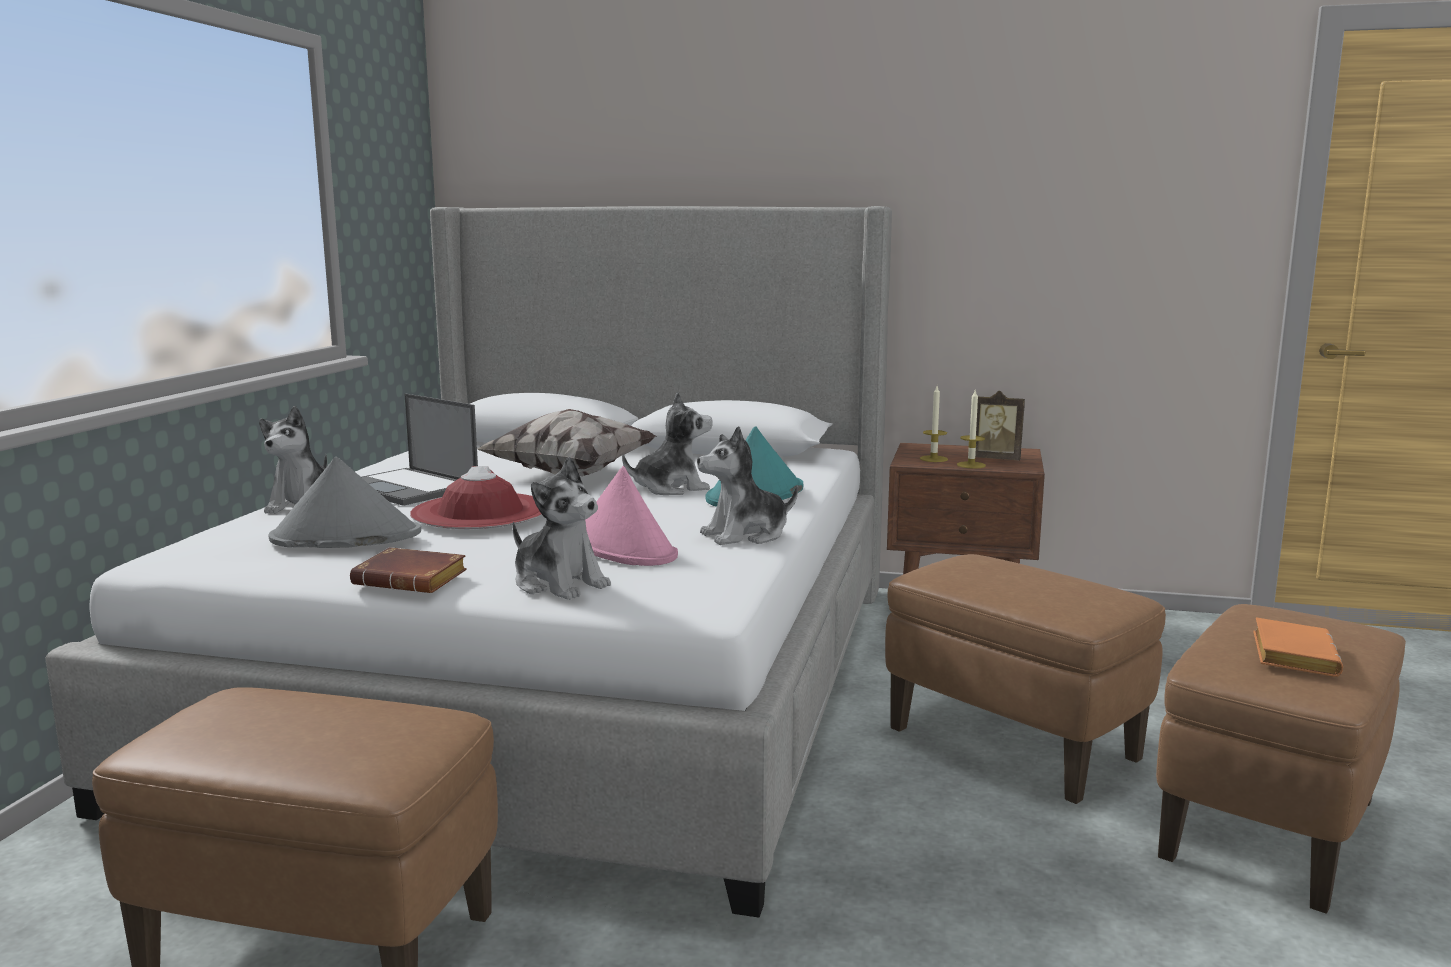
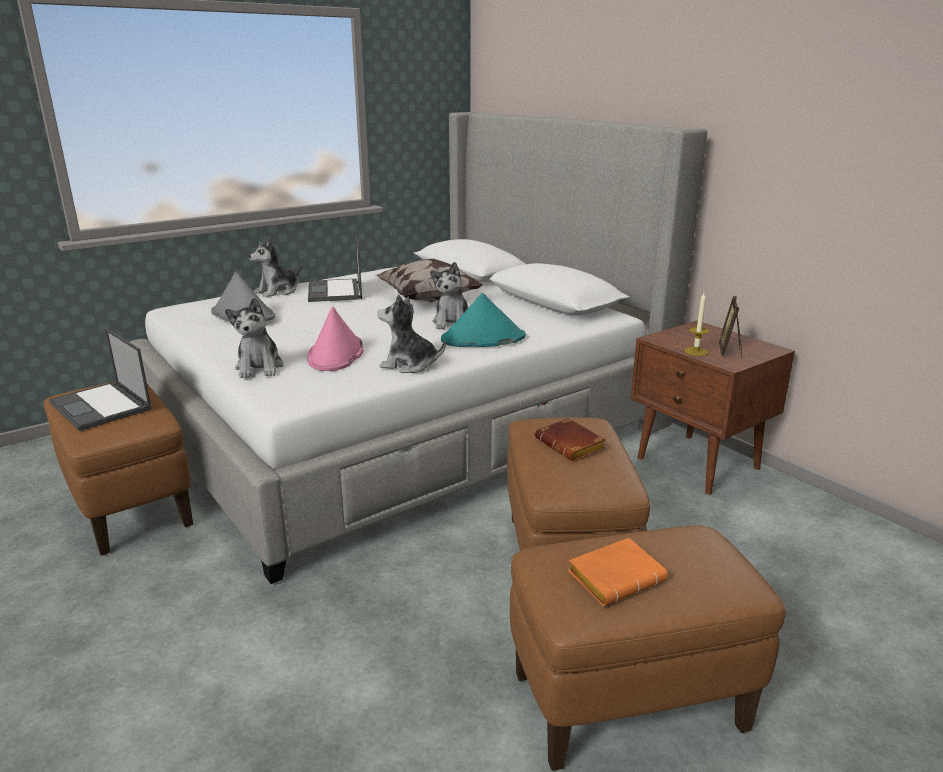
camera: 40 degrees right, 10 degrees up
(288, 733) = (101, 406): none -> laptop
(414, 580) = (218, 346): brown book -> brown book (572, 445)
(480, 512) = (325, 314): red hat -> none
(671, 488) = (452, 322): plush toy -> plush toy turned 75 degrees clockwise
(933, 459) = (682, 339): candle -> none
(996, 459) = (729, 351): picture frame -> picture frame turned 45 degrees clockwise

